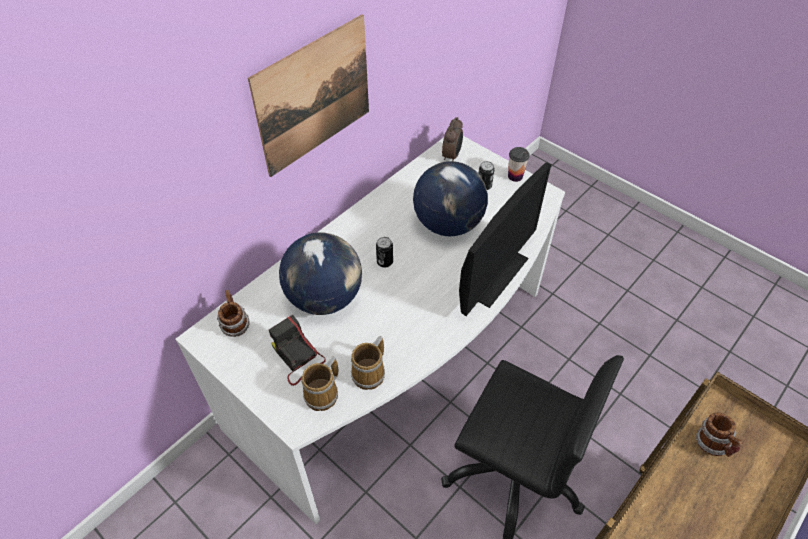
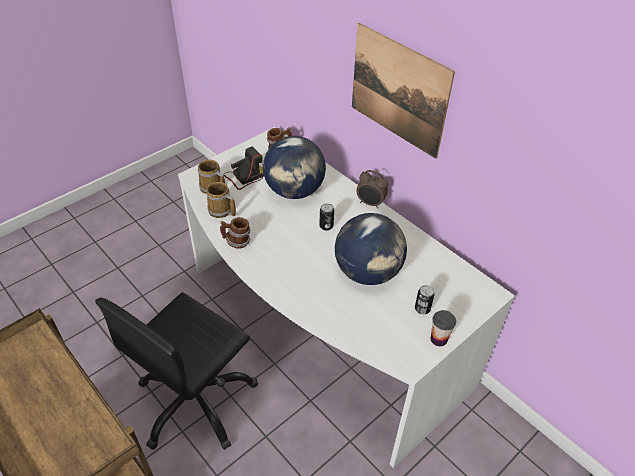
camera: 95 degrees right, 5 degrees down
(452, 156) = (469, 288): alarm clock -> alarm clock (370, 204)
(494, 274) = (301, 297): monitor -> none
(712, 445) = (78, 424): mug -> mug (237, 242)

